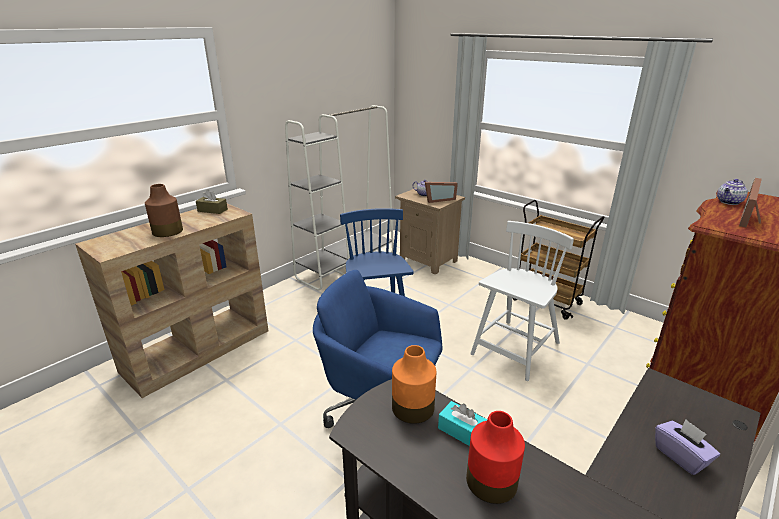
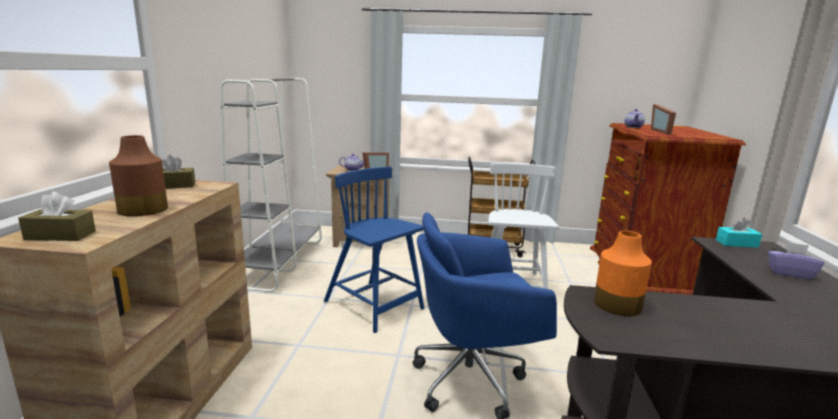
camera: 35 degrees left, 10 degrees down
(108, 245) = (60, 235): none -> brown tissue box
(463, 432) = (676, 306): turquoise tissue box -> turquoise tissue box (736, 243)
(492, 480) = (748, 326): red vase -> none

